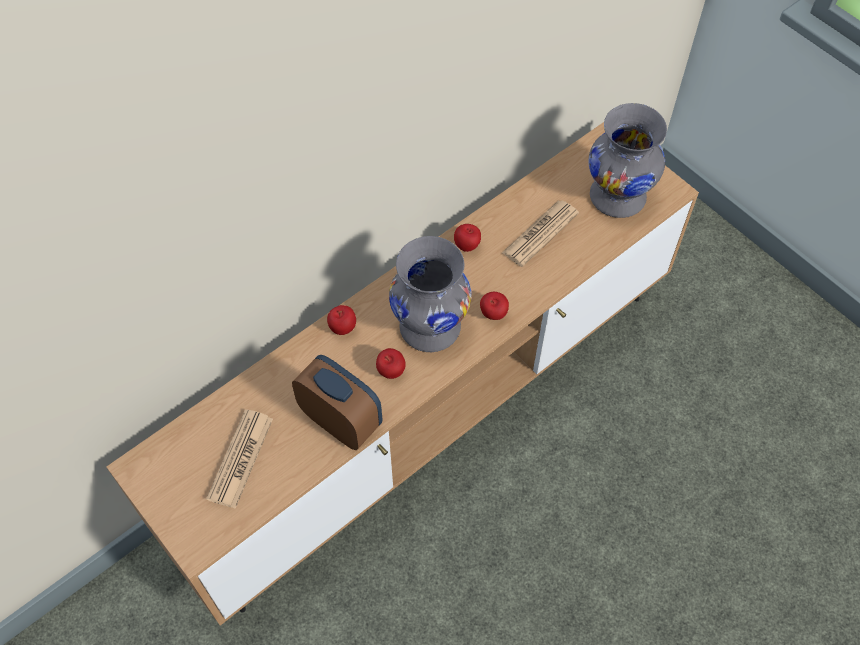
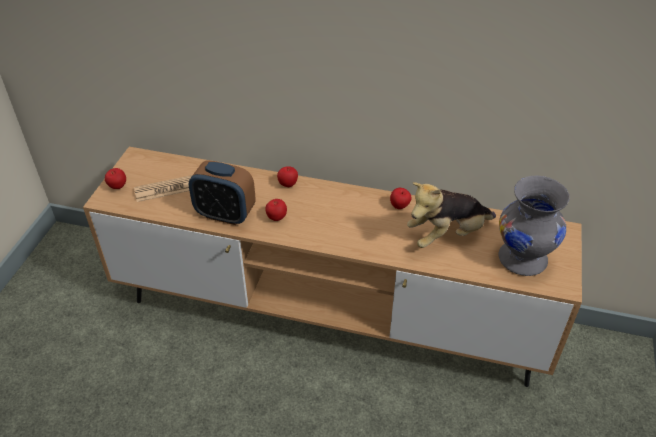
camera: 55 degrees right, 15 degrees down
(341, 421) = (225, 214): alarm clock -> alarm clock turned 105 degrees clockwise
(429, 326) = (324, 219): grey vase -> none
(493, 314) = (361, 243): apple -> apple (117, 187)
(540, 233) = (447, 235): newspaper -> plush toy

